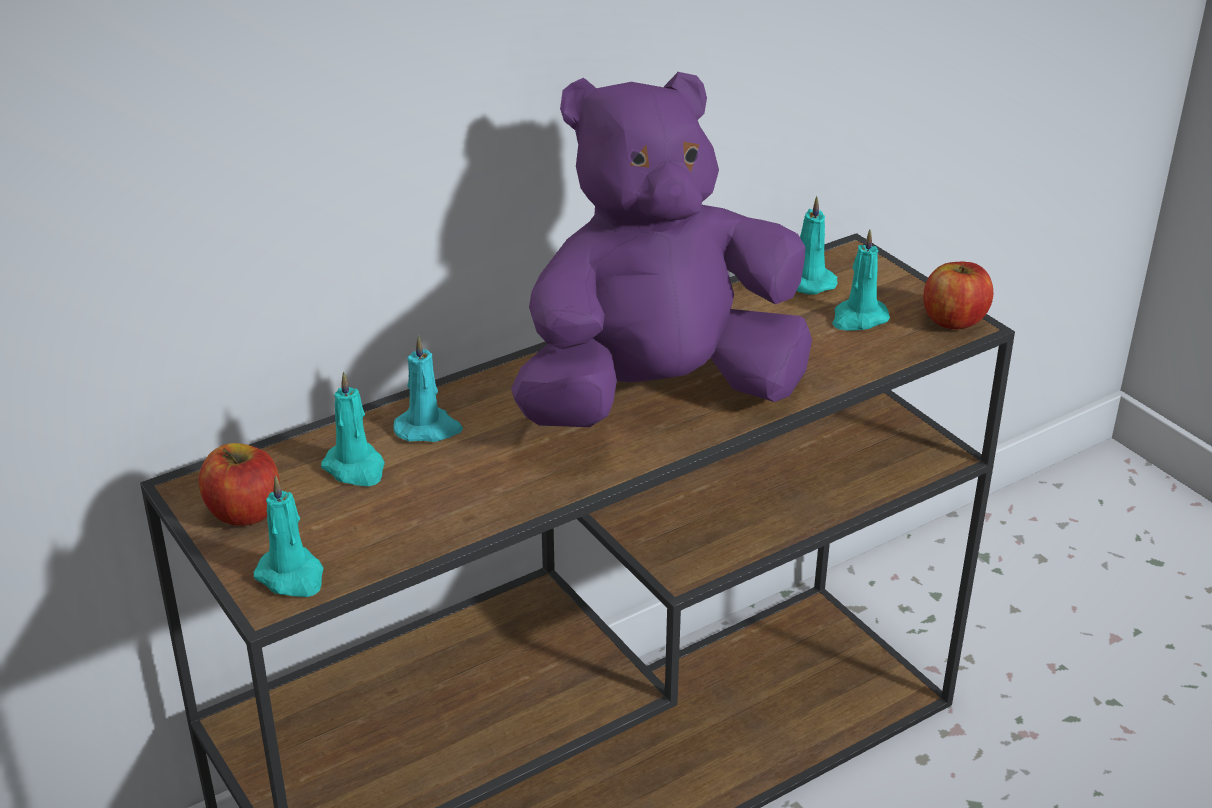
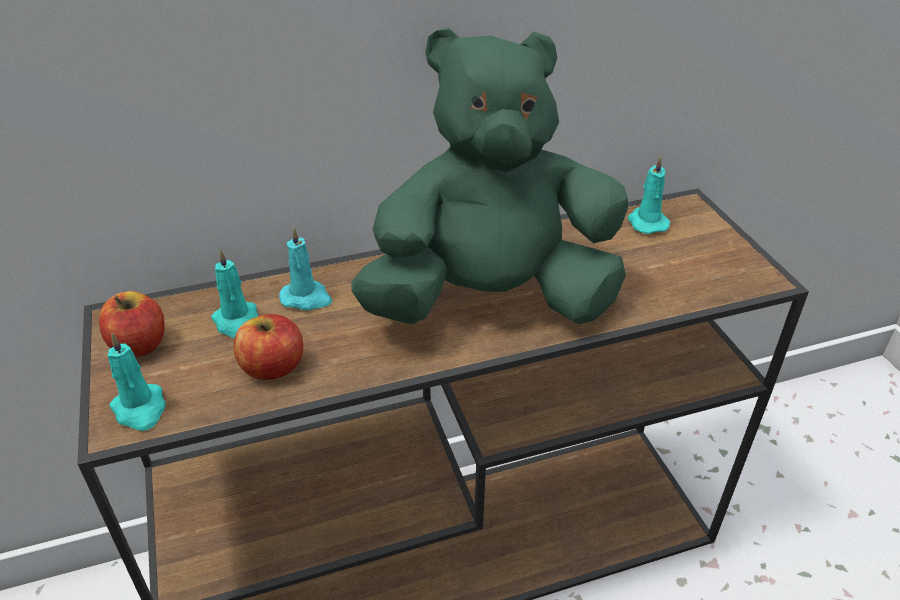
camera: 15 degrees right, 5 degrees up
(658, 396) = (492, 300): purple plush toy -> green plush toy
(858, 318) = (677, 259): turquoise candle -> none
(953, 320) = (757, 273): apple -> apple (273, 367)

